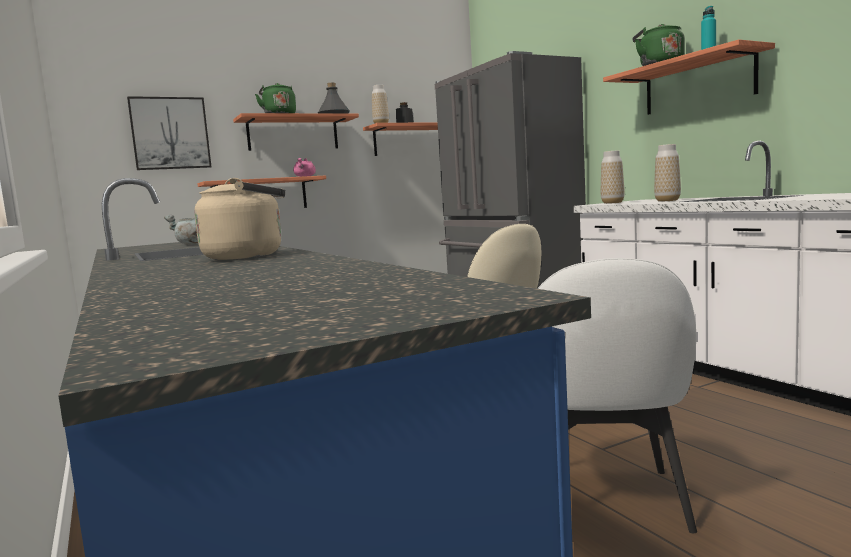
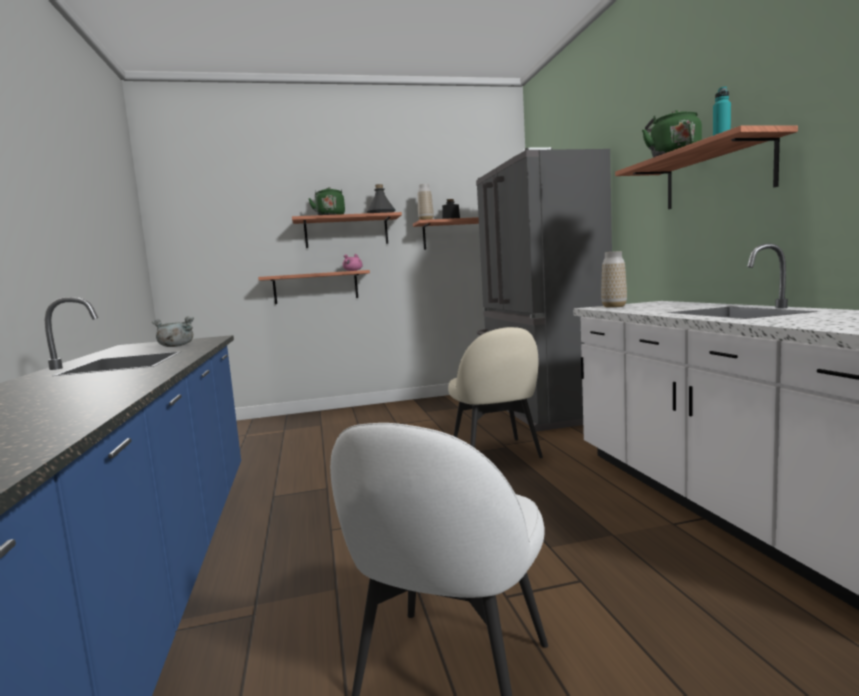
camera: 15 degrees right, 0 degrees up
(170, 133) = (238, 235): picture -> none
(248, 256) = (108, 382): beige kettle -> none
(667, 200) = (665, 308): vase -> none

